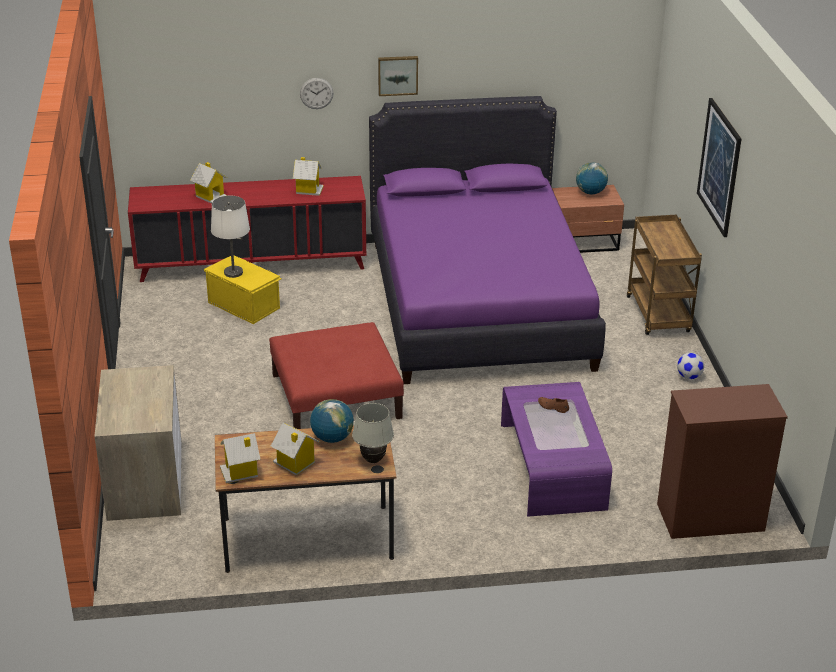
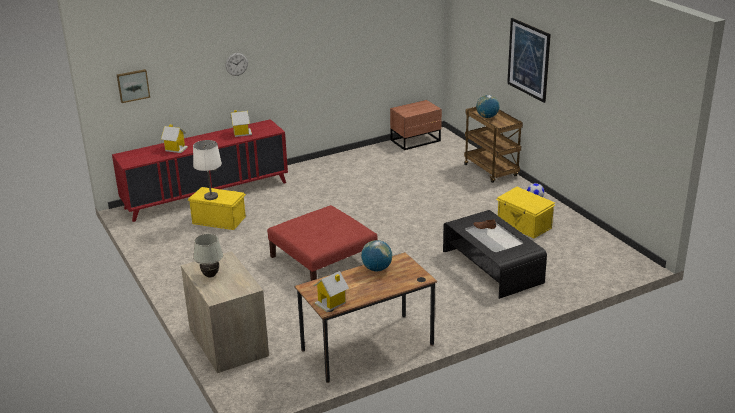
camera: 20 degrees left, 5 degrees down
(295, 463) = (364, 289): toy house -> none
(373, 460) = (414, 275): white table lamp -> white table lamp (210, 275)
(397, 75) = (288, 43): picture -> picture (133, 85)
(478, 303) = (375, 187): purple bed -> none
(552, 466) = (492, 267): purple coffee table -> black coffee table
(590, 192) = (416, 106): globe -> globe (487, 117)
(643, 413) = (524, 225): none -> yellow storage box
(709, 517) = (606, 272): brown dresser -> none

